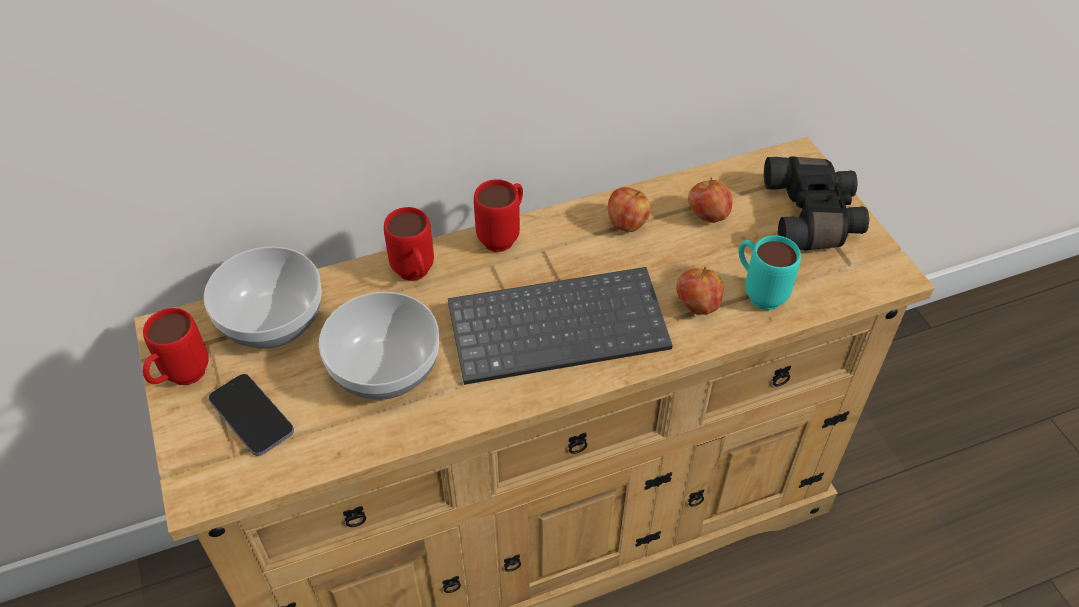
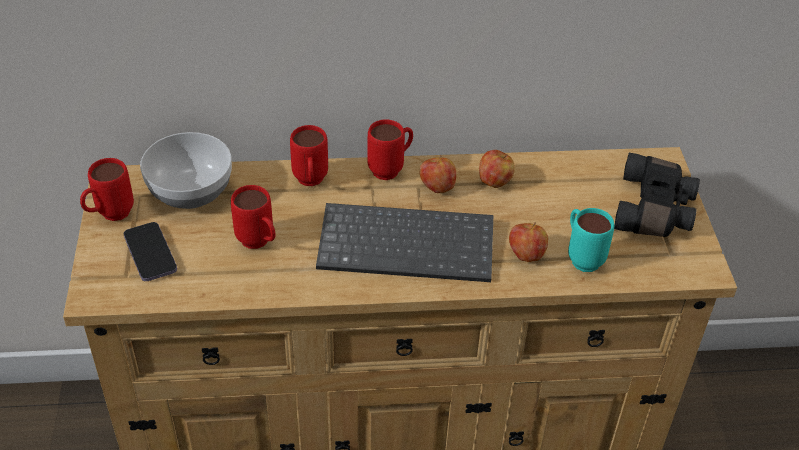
camera: 15 degrees right, 5 degrees down
(383, 370) = (259, 244): bowl -> red mug
(707, 216) = (564, 190): apple -> apple (437, 188)

